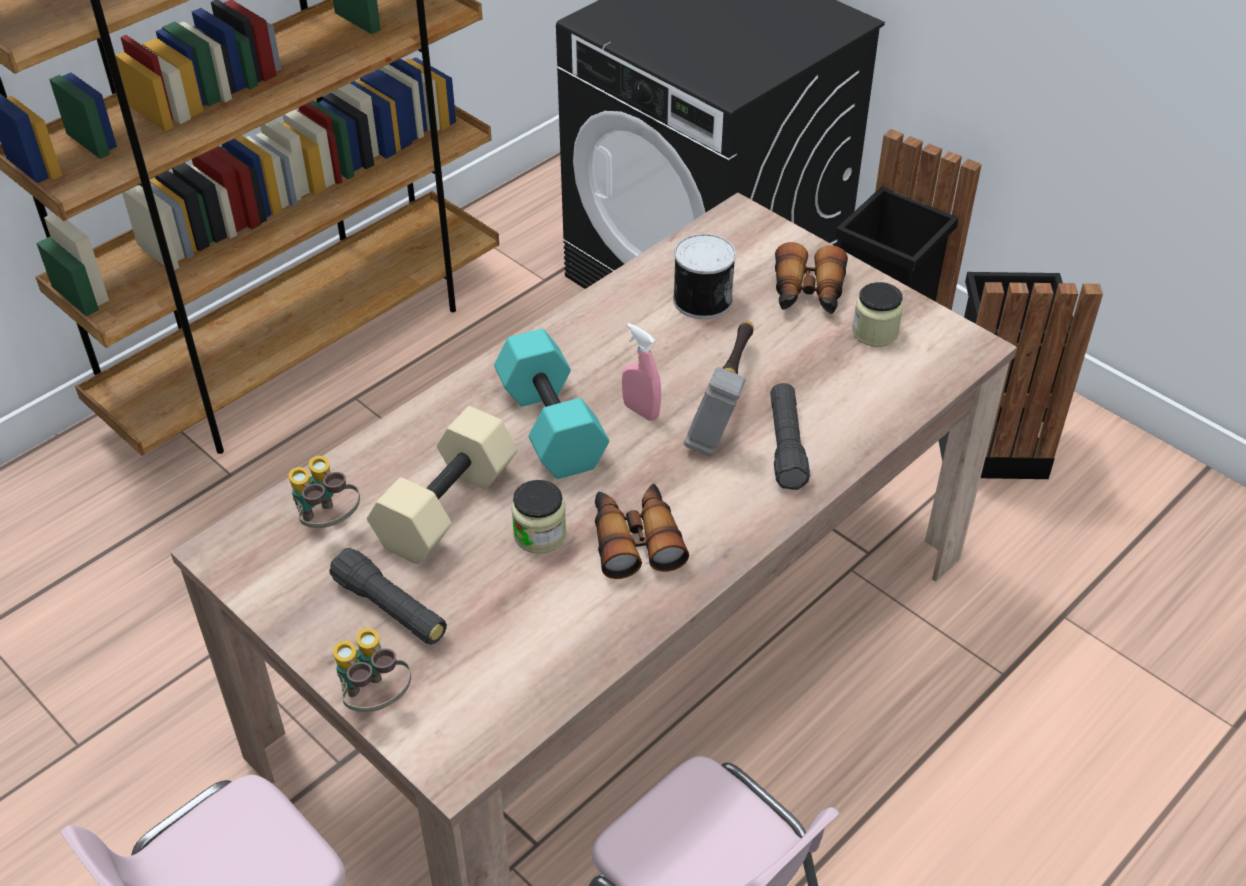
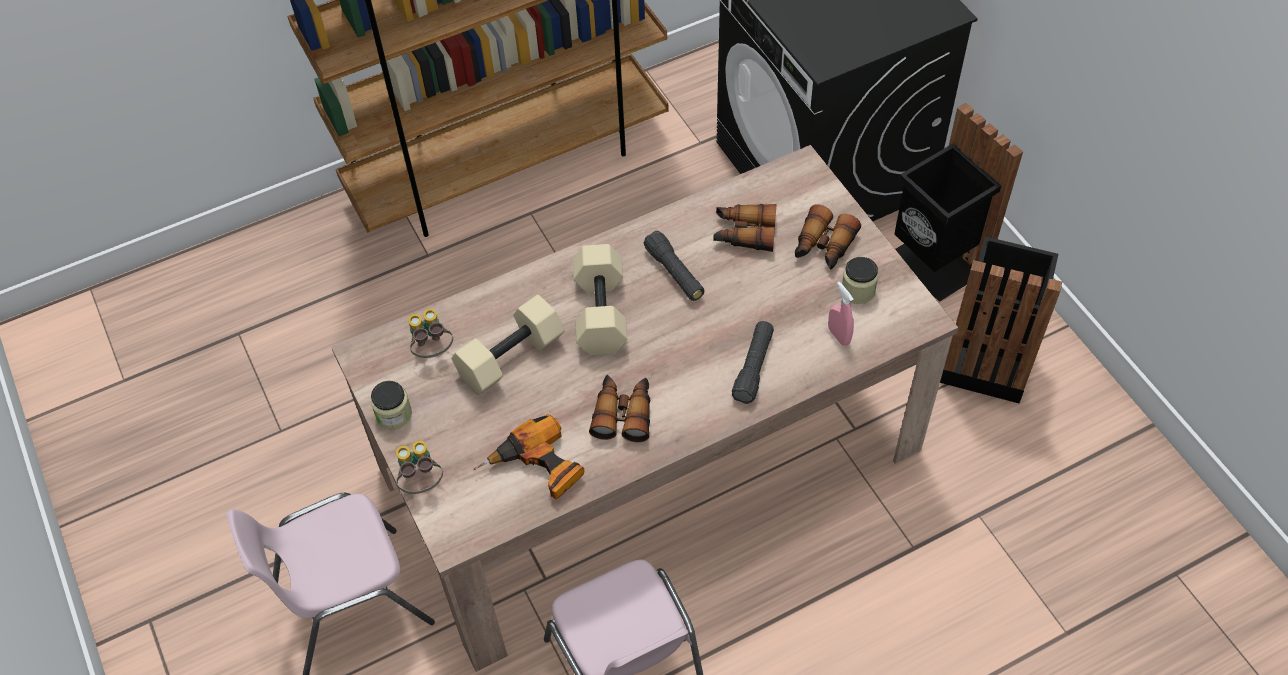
camera: 20 degrees right, 10 degrees up
(390, 608) = (451, 422): black flashlight -> black flashlight (674, 273)
(540, 534) = (563, 393): jar -> jar (394, 414)
(543, 639) = (537, 469): none -> power drill
(548, 425) = (599, 312): turquoise dumbbell -> beige dumbbell
(641, 411) = (665, 315): pink spray bottle -> pink spray bottle (838, 336)
(701, 299) = (744, 233): can -> binoculars
(725, 403) = (726, 323): hammer -> none

